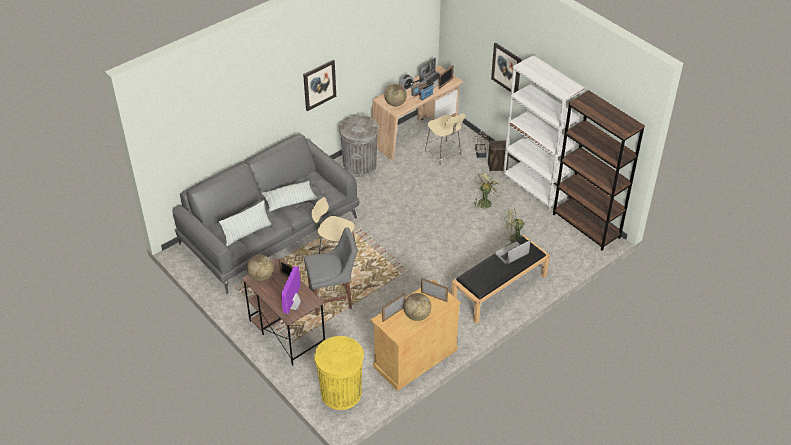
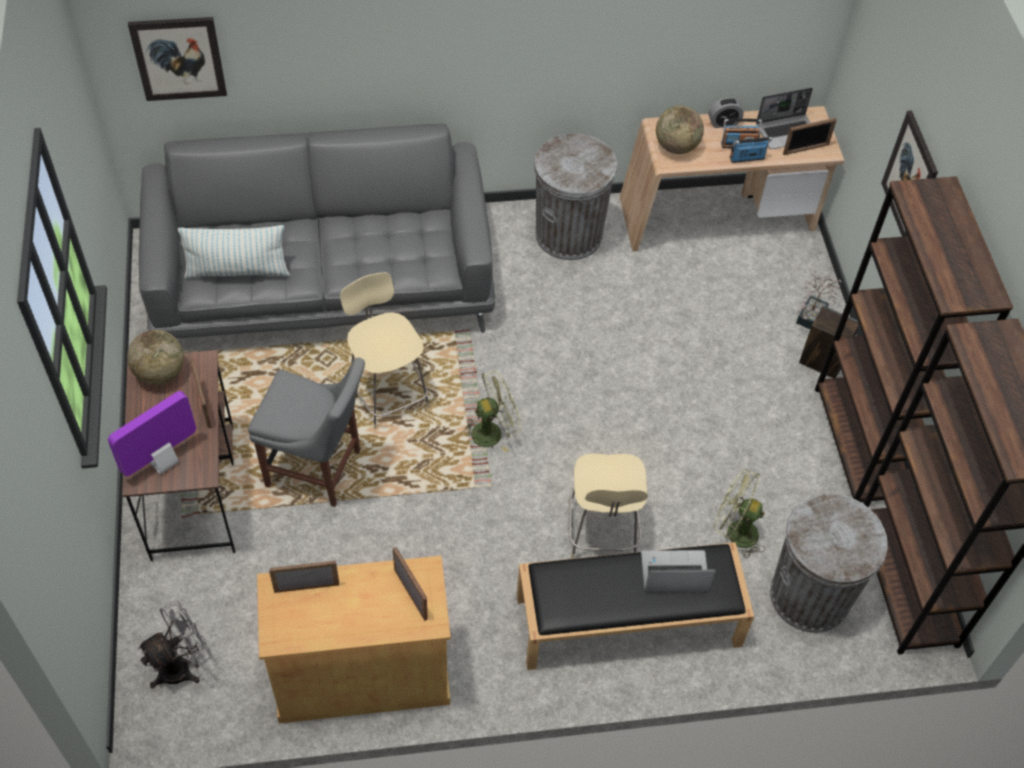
camera: 30 degrees right, 10 degrees up
(290, 201) = (356, 246): pillow -> none
(319, 85) = (518, 46): picture -> picture (179, 58)
(341, 393) = (183, 666): yellow trash can -> grey fan
(417, 315) = (345, 617): globe -> none
(443, 156) = (735, 289): beige chair -> beige chair (602, 533)
(485, 201) = (743, 422): green fan -> green fan (492, 431)
(534, 188) = (861, 444): white bookcase -> brown bookcase
(557, 247) = (810, 596): none -> grey trash can

